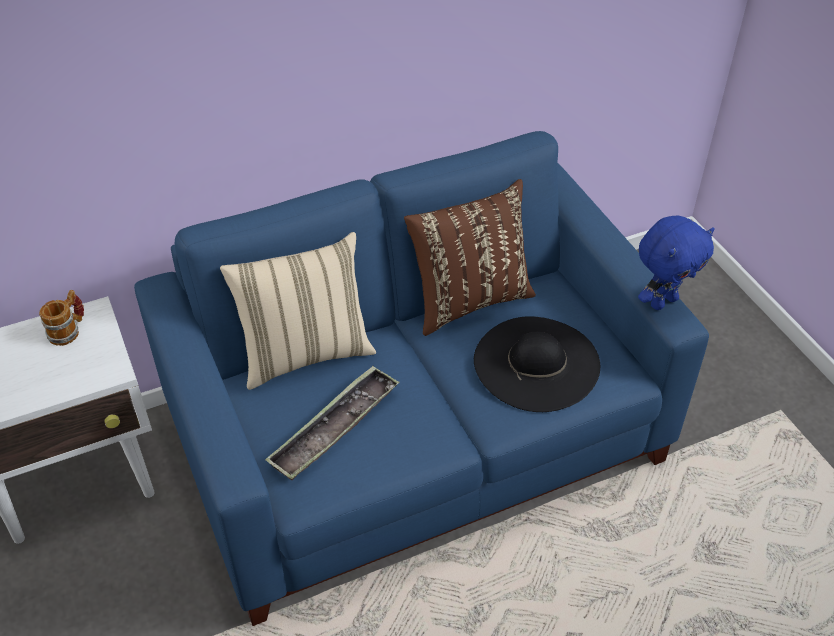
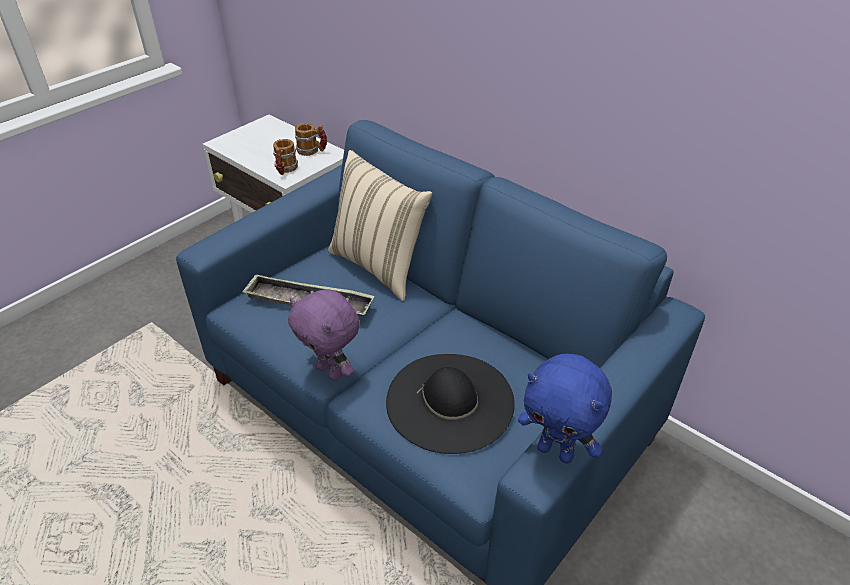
camera: 65 degrees right, 5 degrees down
(92, 368) = (285, 170): none -> mug
(449, 439) = (331, 371): none -> purple plush toy
(469, 300) = (502, 336): brown pillow -> none

